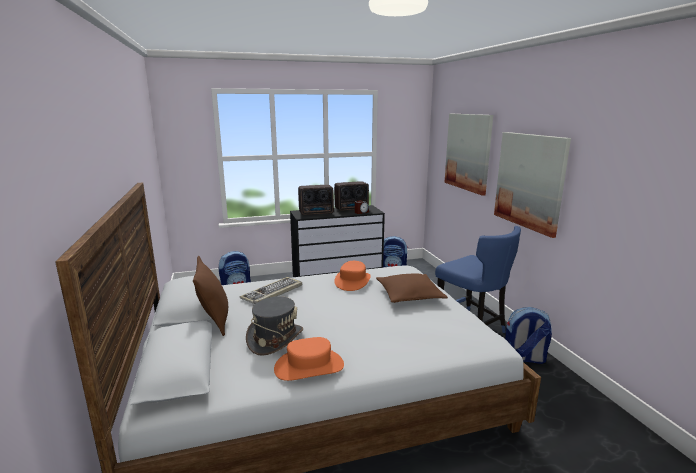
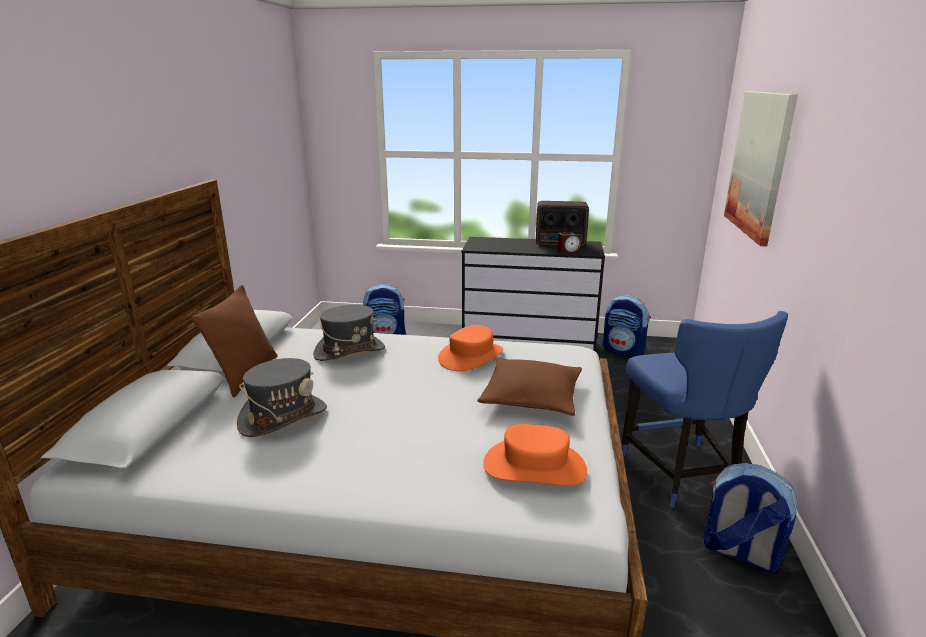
camera: 25 degrees right, 5 degrees up
(272, 292) = (349, 351): keyboard -> grey hat
(309, 366) = (281, 468): orange hat -> orange hat (534, 466)
(317, 213) = (501, 244): radio -> none
(529, 181) = (824, 228): picture -> none

